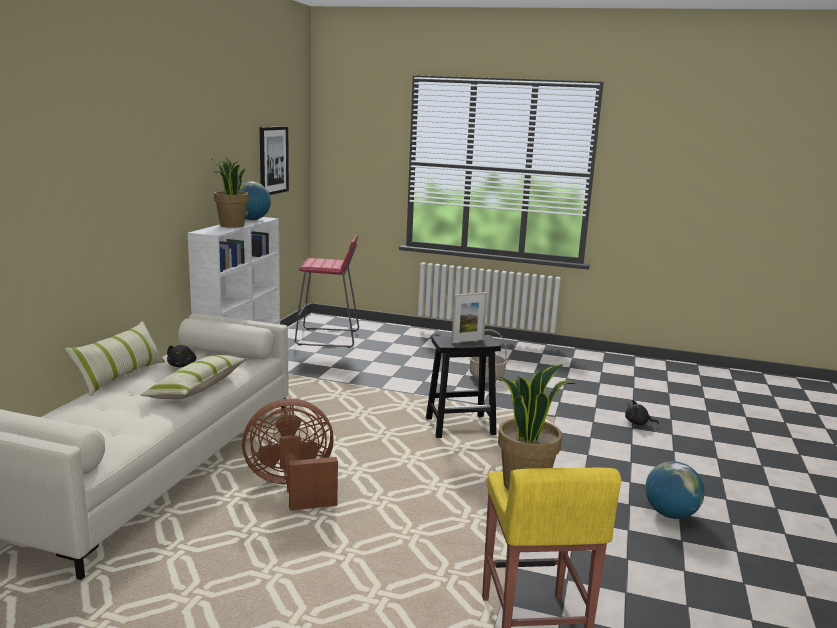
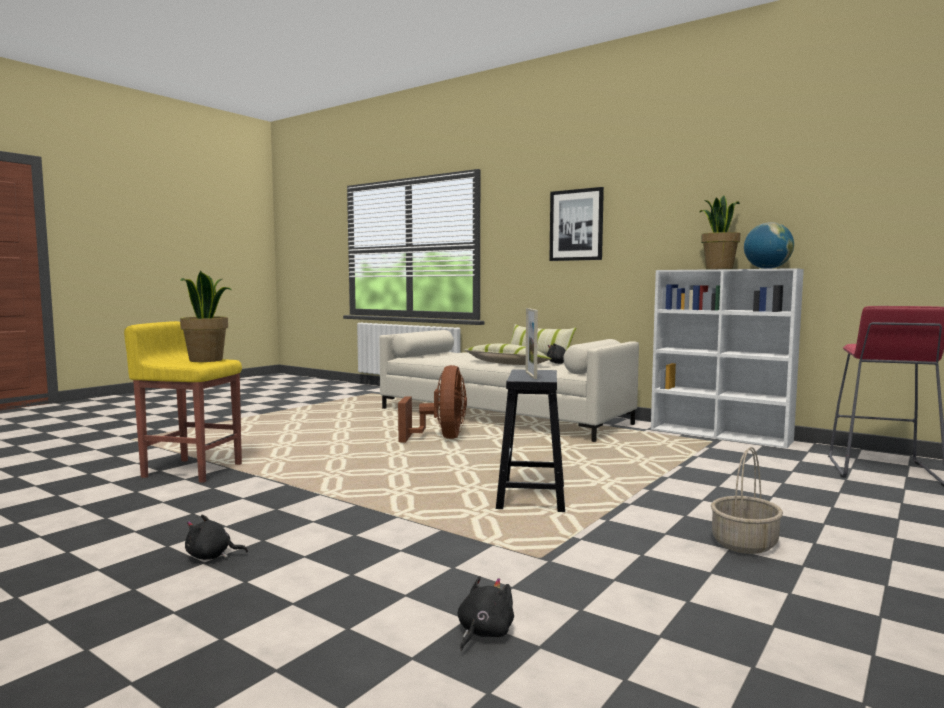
camera: 110 degrees right, 10 degrees down
(273, 160) = (889, 199): picture -> picture (576, 225)
(670, 514) = (211, 556): globe -> black plush toy

